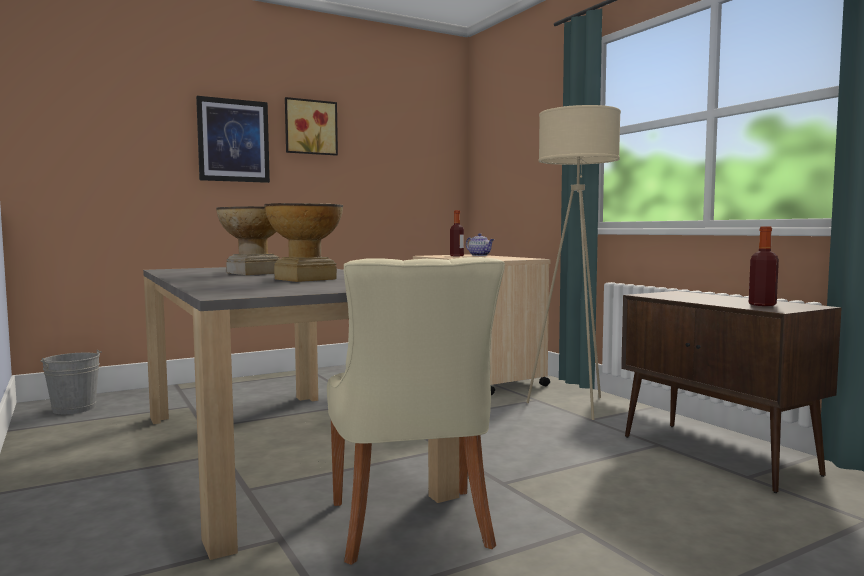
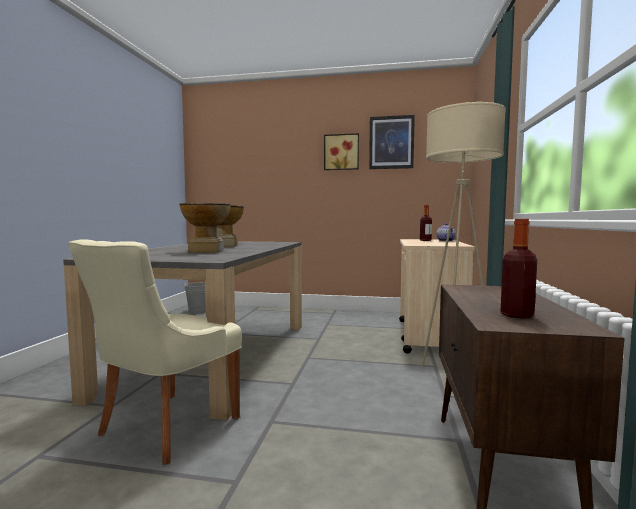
camera: 40 degrees right, 0 degrees up
(233, 140) = (293, 165): picture -> picture (391, 142)

